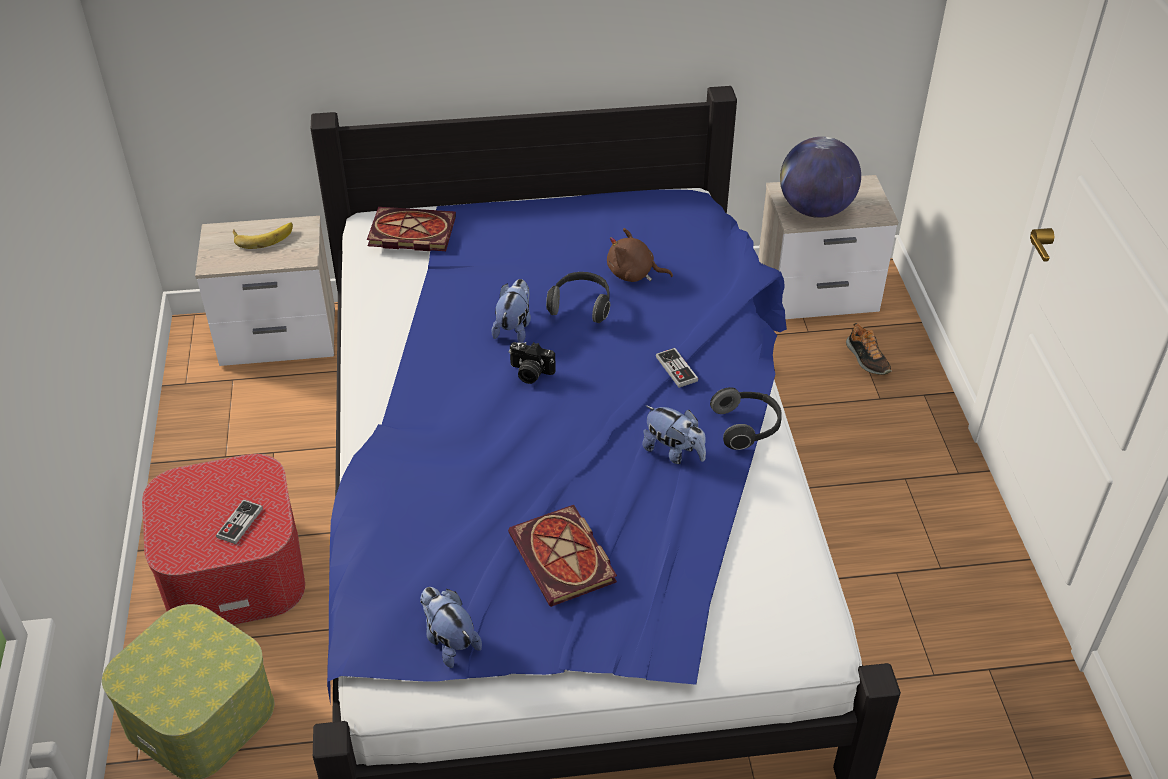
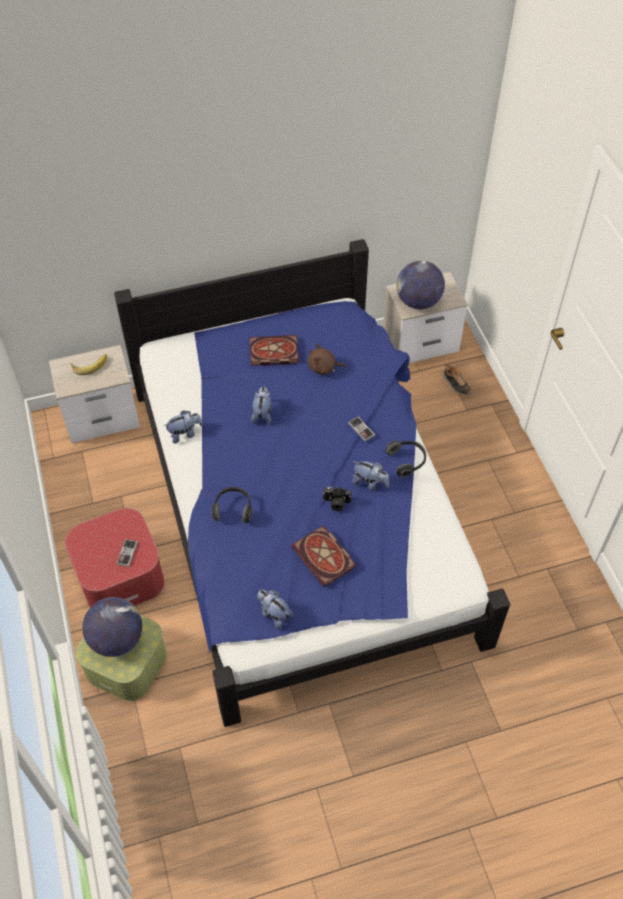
camera: 10 degrees left, 10 degrees up
(180, 660) = (116, 639): none -> globe
(379, 343) = (185, 434): none -> plush toy
(409, 233) = (184, 356): book -> book (272, 352)
(530, 373) = (279, 444): camera -> camera (336, 503)
(581, 306) = (298, 394): headphones -> headphones (233, 509)

